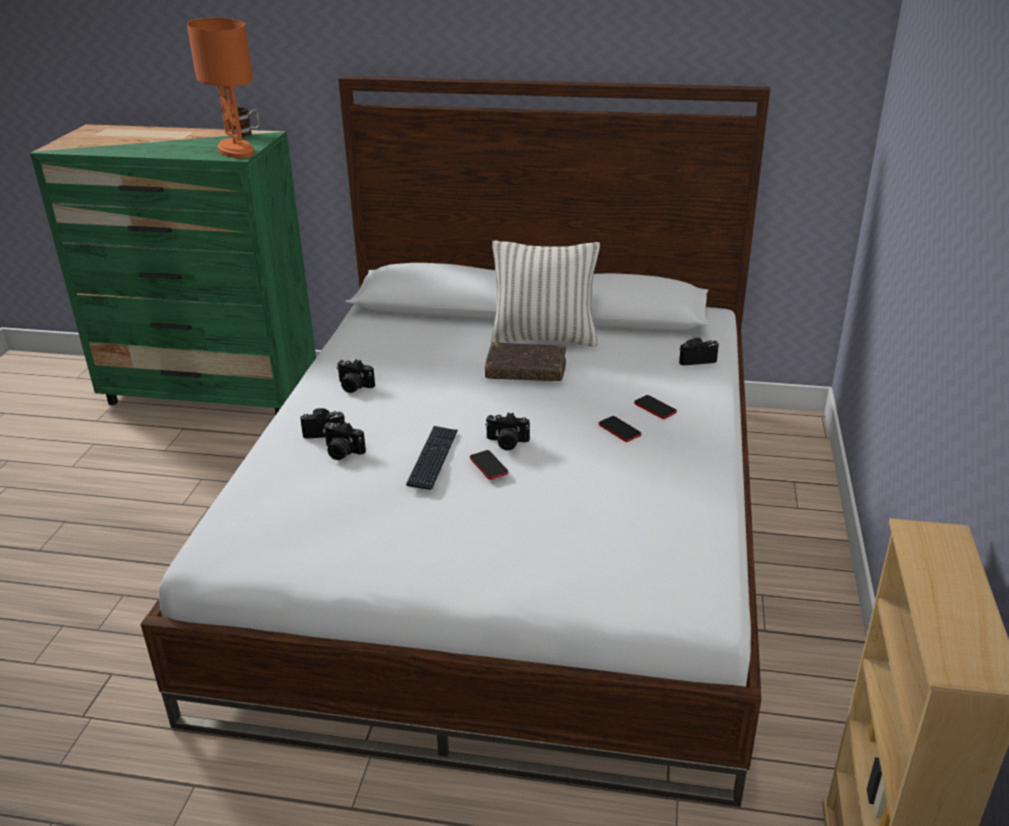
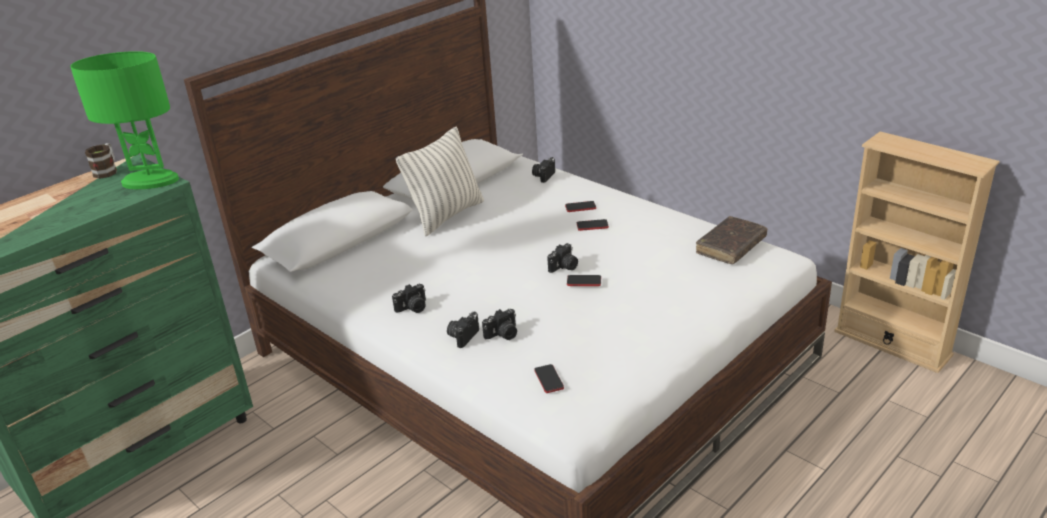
camera: 55 degrees left, 0 degrees up
(235, 151) = (150, 182): orange table lamp -> green table lamp
(277, 508) = (549, 379): none -> phone
(433, 458) = (553, 299): keyboard -> none
(526, 371) = (481, 235): brown book -> brown book (731, 247)

